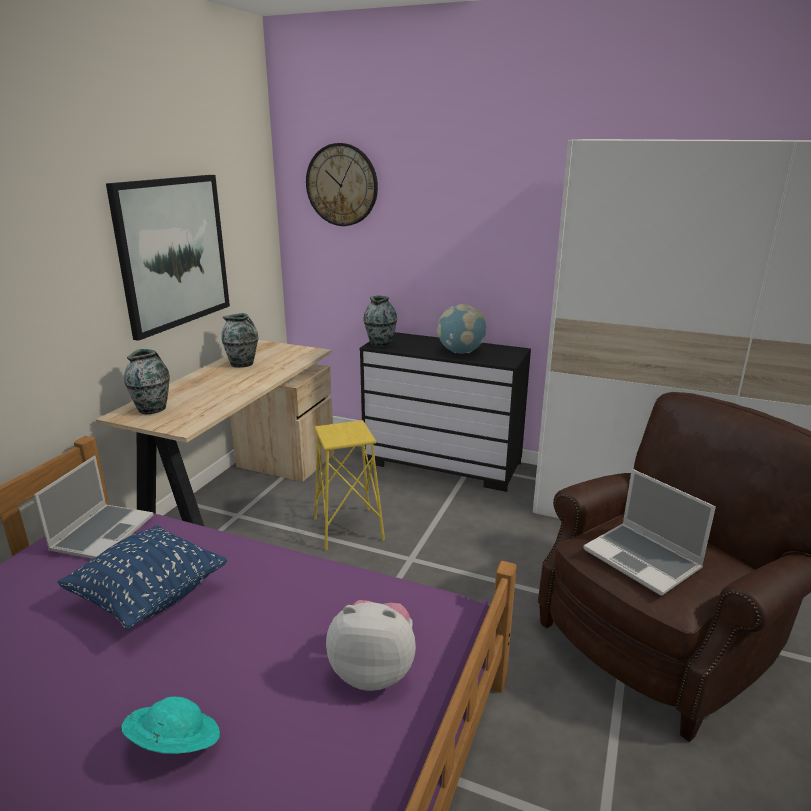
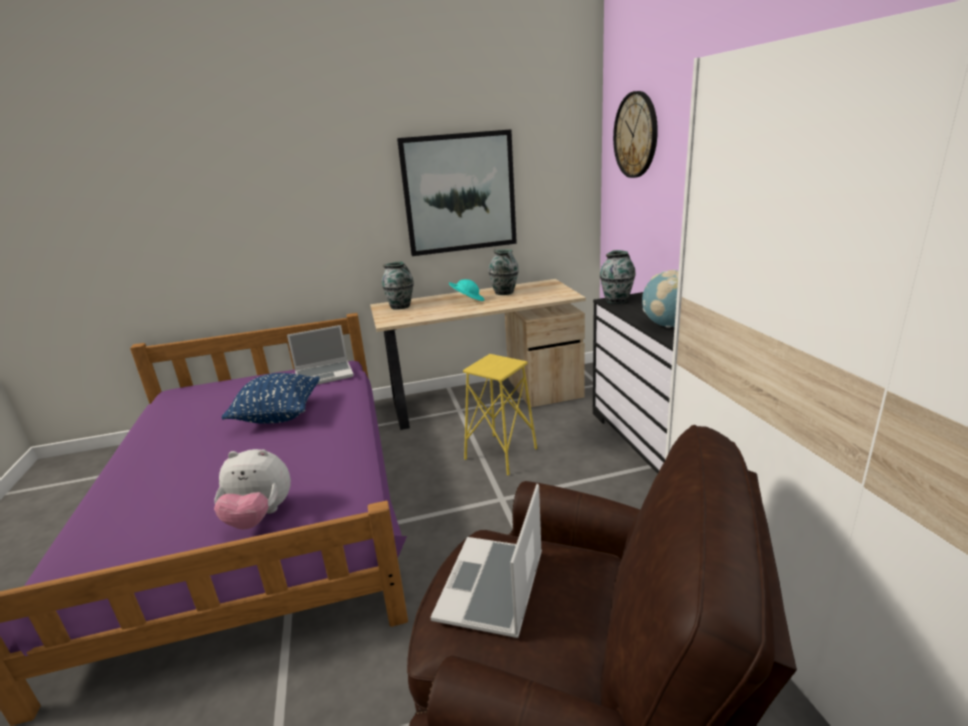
camera: 55 degrees right, 0 degrees up
(174, 744) = (165, 483): turquoise hat -> turquoise hat (467, 300)
(374, 670) = (259, 517): plush toy -> plush toy turned 120 degrees clockwise

